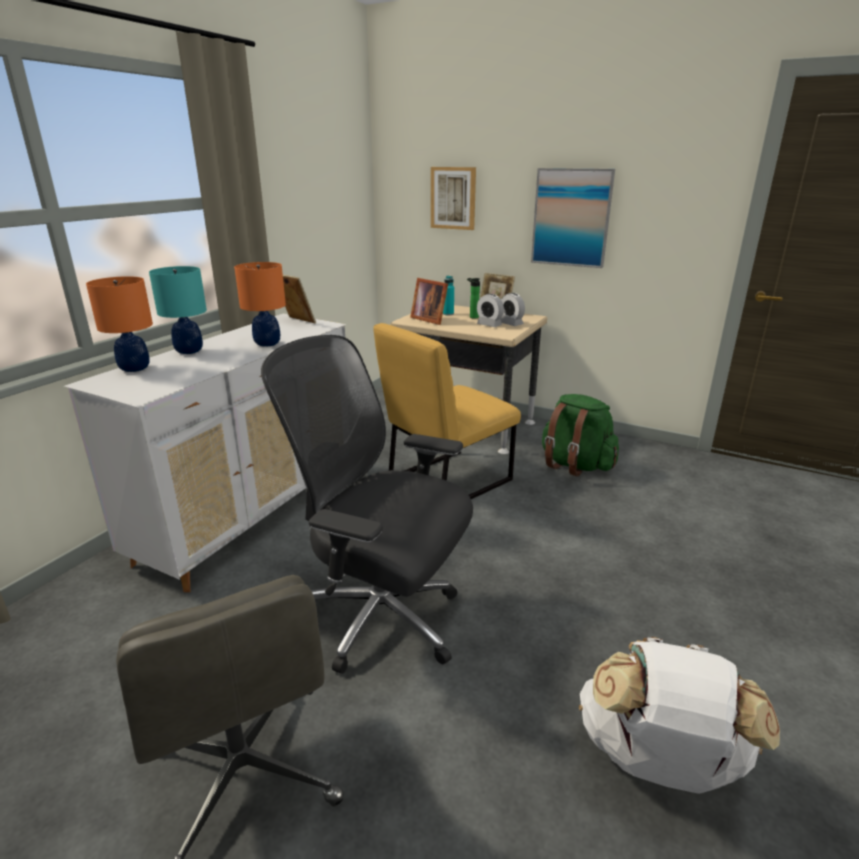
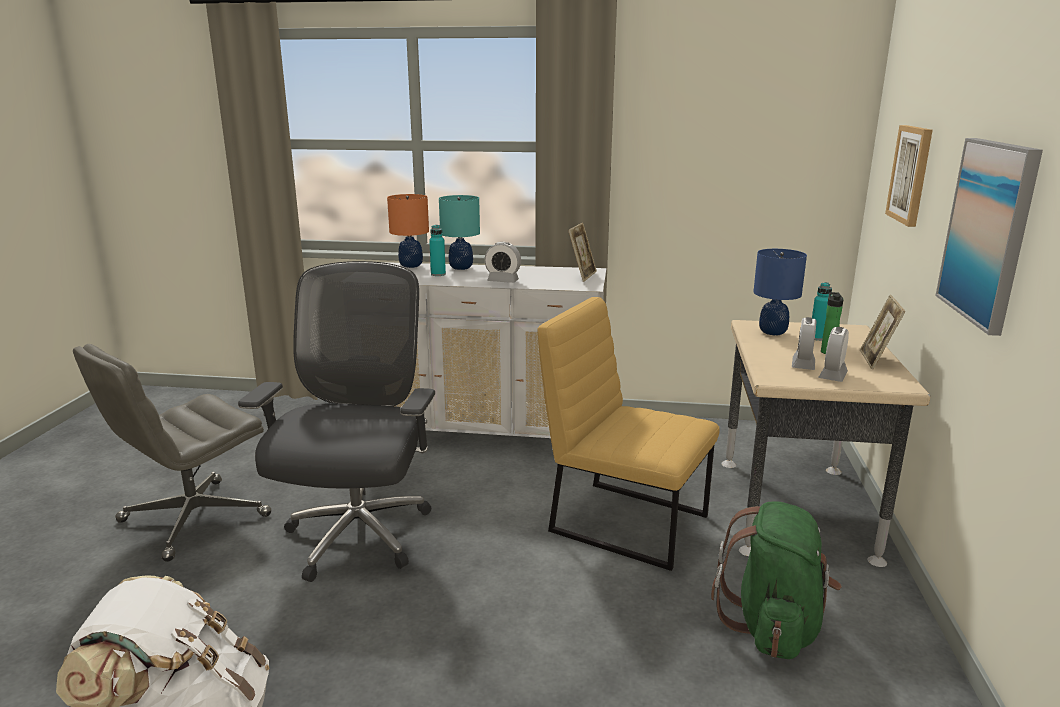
camera: 70 degrees right, 5 degrees down
(197, 362) = (438, 274): none -> turquoise bottle
(267, 344) = (503, 281): orange table lamp -> alarm clock
(430, 319) = (773, 333): picture frame -> blue table lamp

